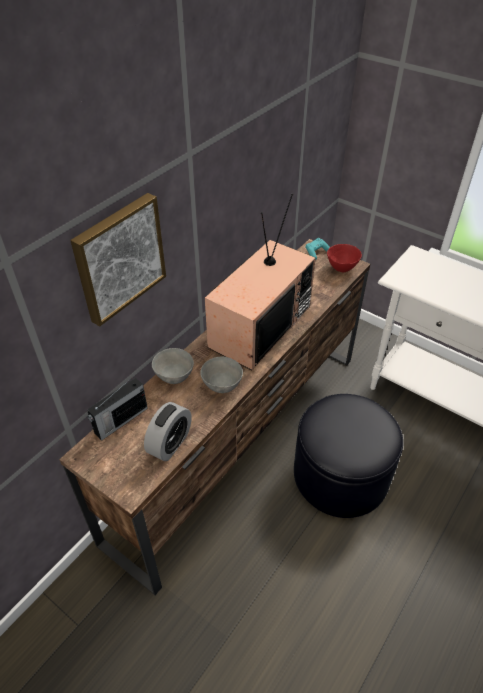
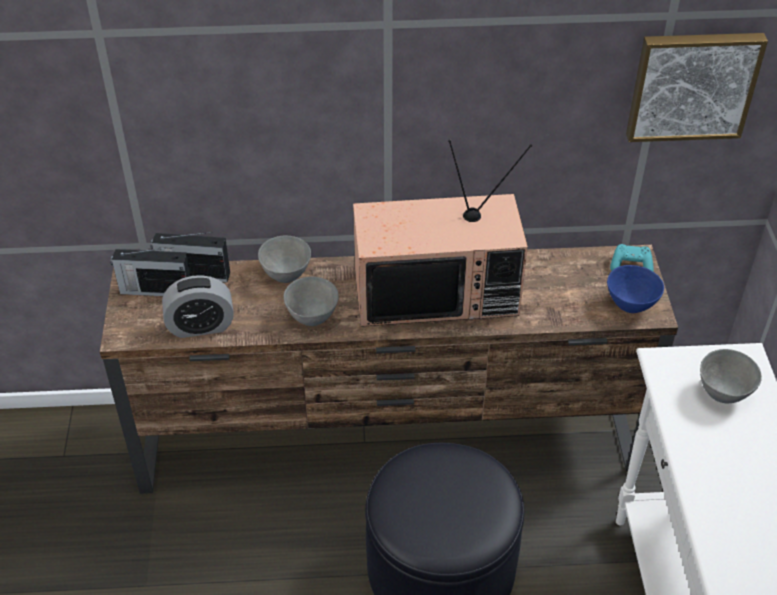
camera: 50 degrees right, 0 degrees up
(110, 449) = (155, 290): none -> radio
(119, 258) = (244, 94): picture -> picture (692, 85)
(341, 269) = (630, 306): red bowl -> blue bowl
(433, 273) = (723, 394): none -> grey bowl

